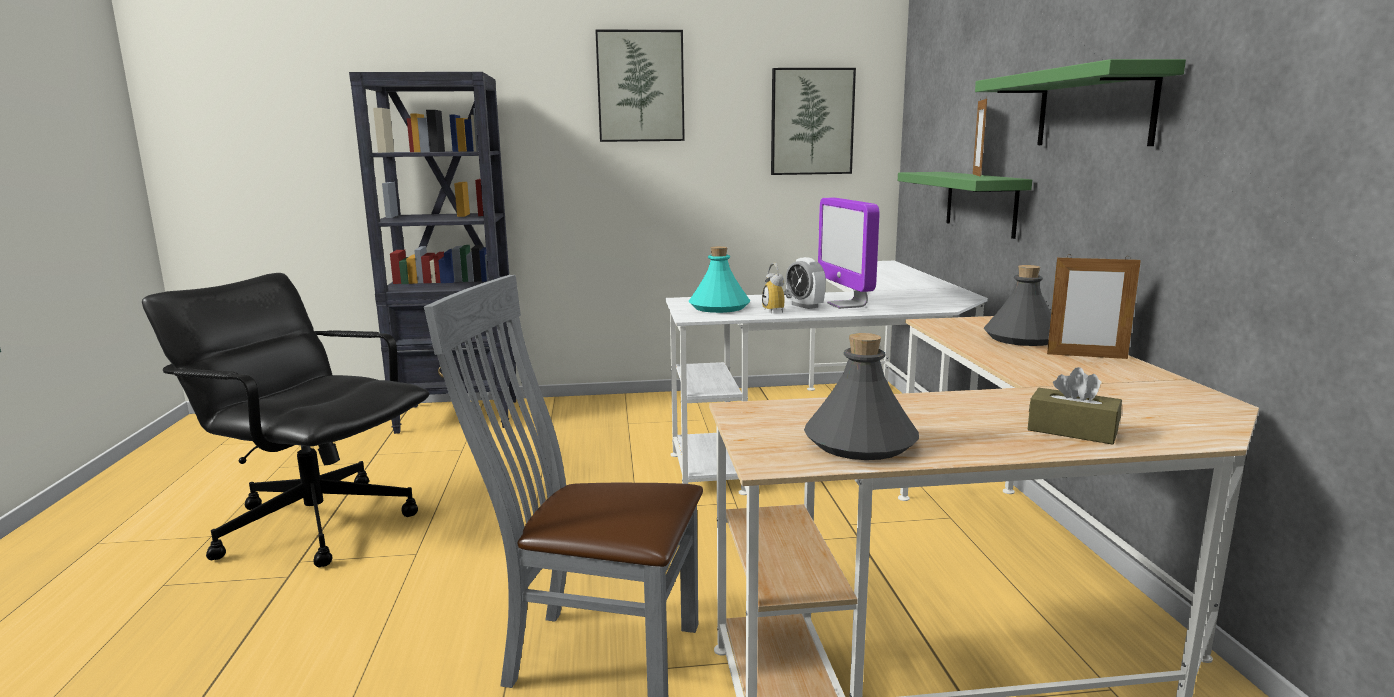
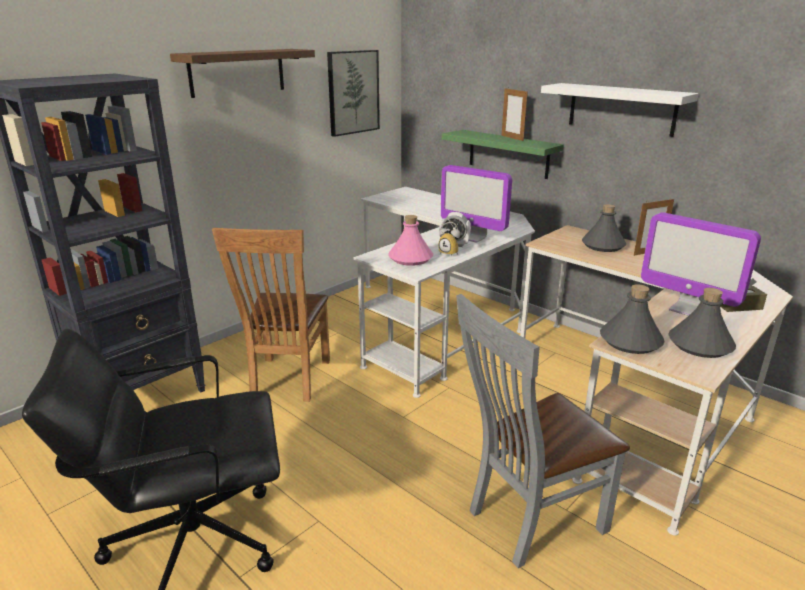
camera: 40 degrees left, 10 degrees up
(584, 443) = (287, 381): none -> brown chair
(640, 86) = (237, 72): picture -> brown shelf
(719, 307) = (410, 258): turquoise bottle -> pink bottle
(767, 414) = (631, 342): none -> grey bottle
(958, 412) = (686, 309): none -> monitor
(1094, 109) = (621, 109): green shelf -> white shelf

